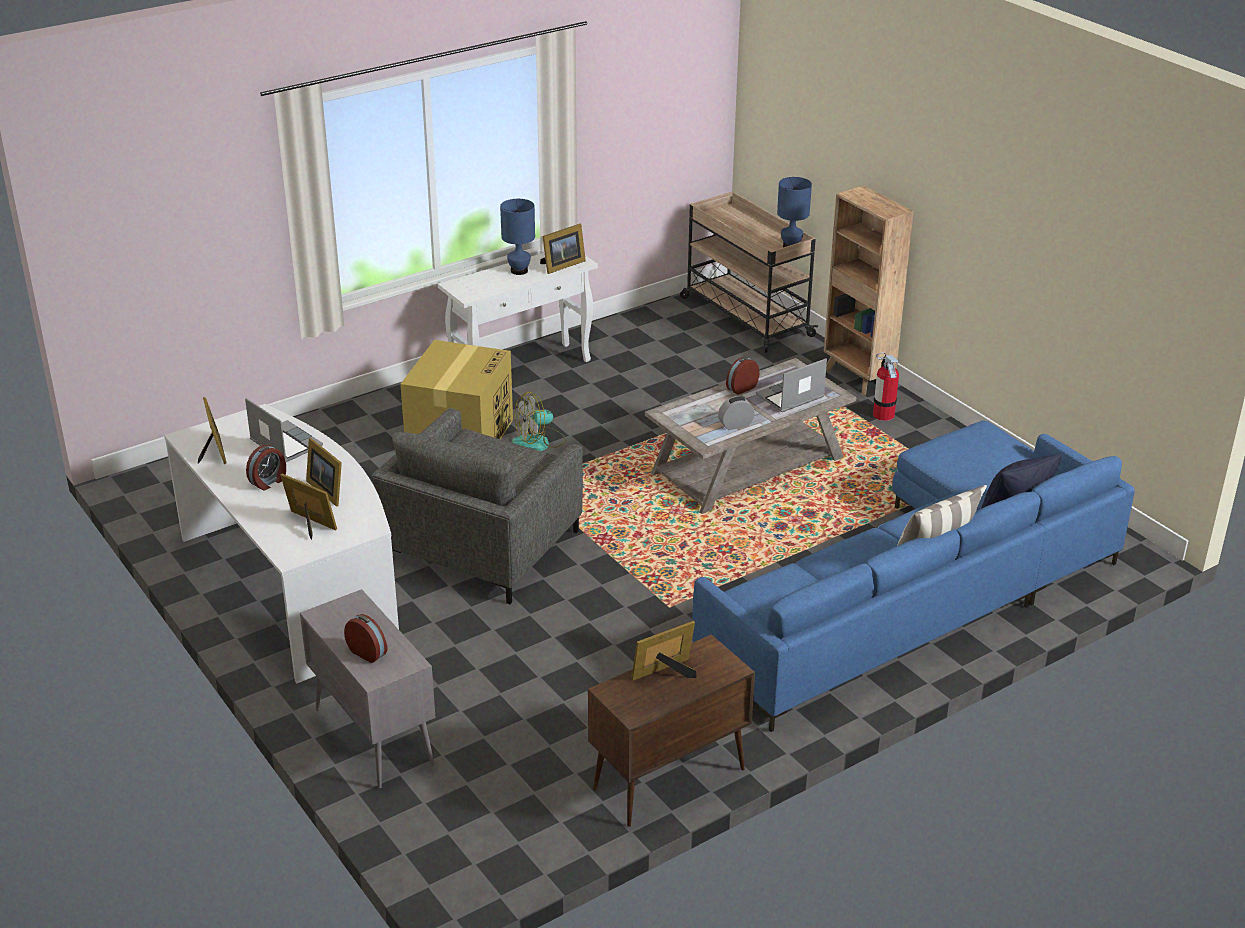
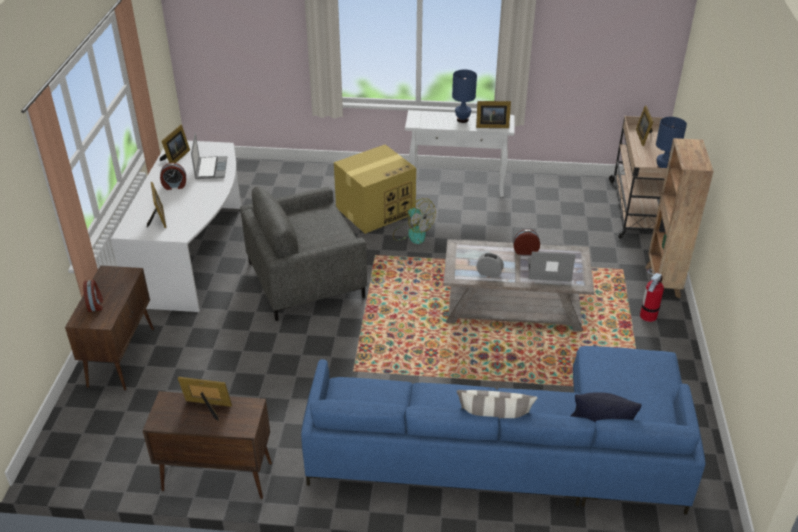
camera: 40 degrees right, 5 degrees up
(327, 490) = (193, 203): picture frame -> picture frame (643, 137)
(373, 736) = (121, 356): grey cabinet -> brown cabinet
(539, 442) = (412, 233): fan -> fan turned 150 degrees counterclockwise

